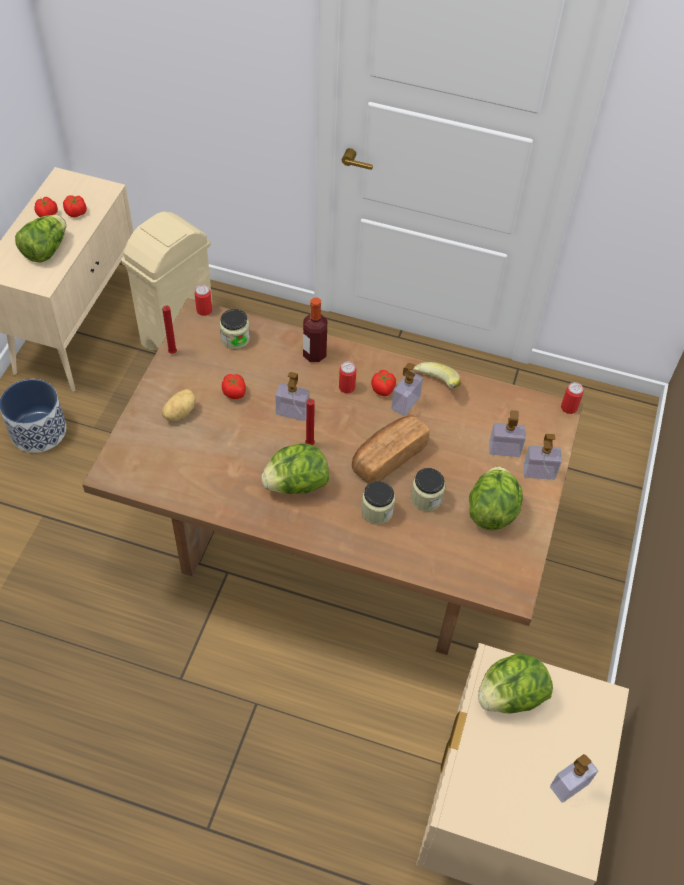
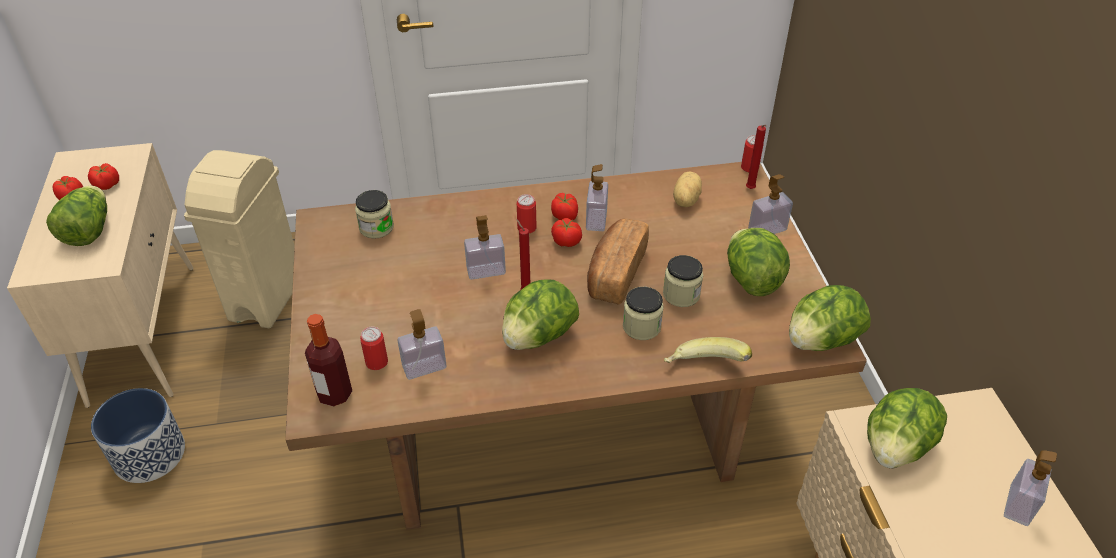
camera: 25 degrees left, 10 degrees down
(172, 354) = (313, 266): red candle -> red candle (750, 190)
(179, 412) = (359, 319): potato -> potato (685, 200)
(204, 310) = (324, 214): can -> can (377, 362)
(234, 393) = (409, 277): tomato -> tomato (566, 242)
(314, 354) = (472, 211): bottle -> bottle (335, 394)
(430, 385) = (609, 196): banana -> banana (704, 369)
(504, 449) = (720, 223): soap dispenser -> soap dispenser (424, 367)
(507, 587) = (821, 341): none -> lettuce

